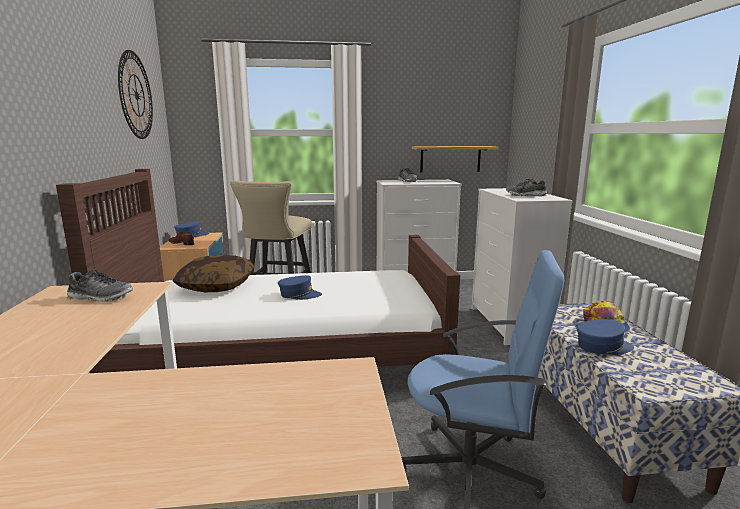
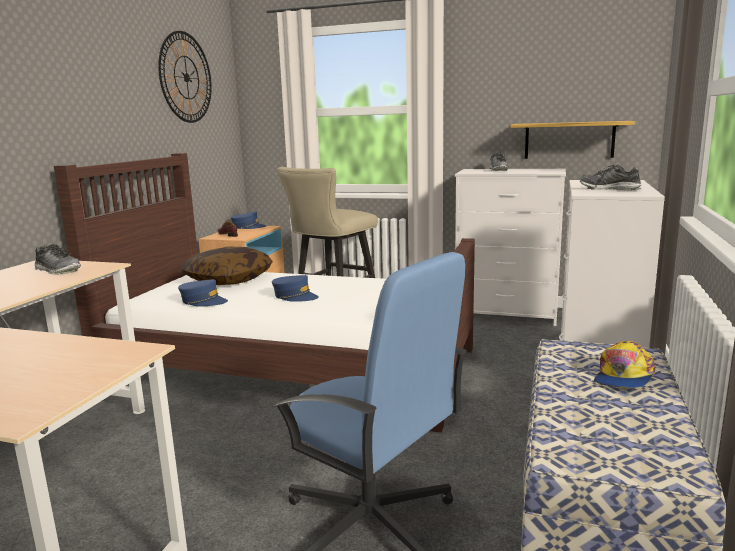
camera: 25 degrees right, 0 degrees up
(603, 346) = (577, 400): blue cap -> blue cap (203, 301)

